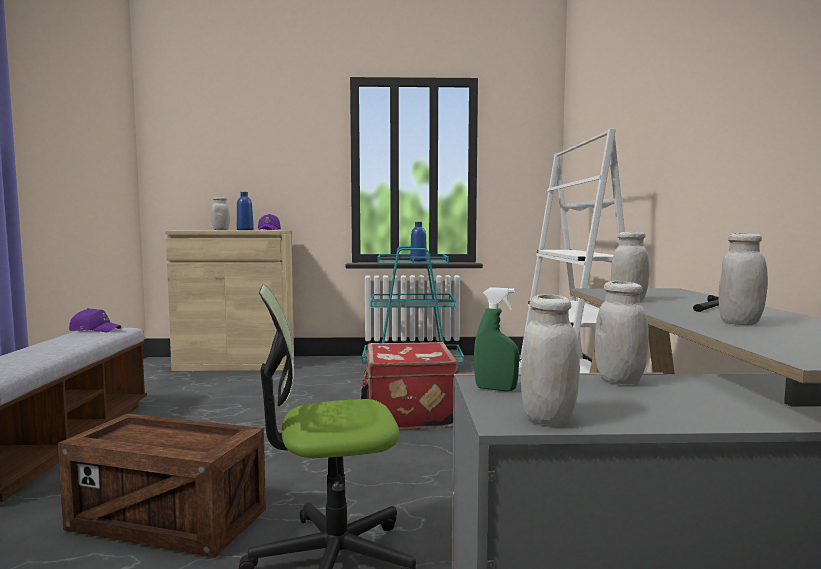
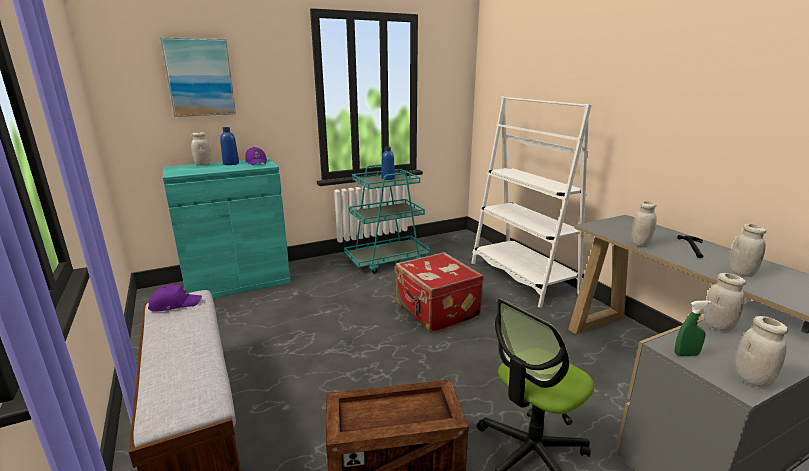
camera: 25 degrees left, 15 degrees up
(233, 146) = (199, 77): none -> picture
(235, 364) = (238, 282): beige cabinet -> turquoise cabinet

